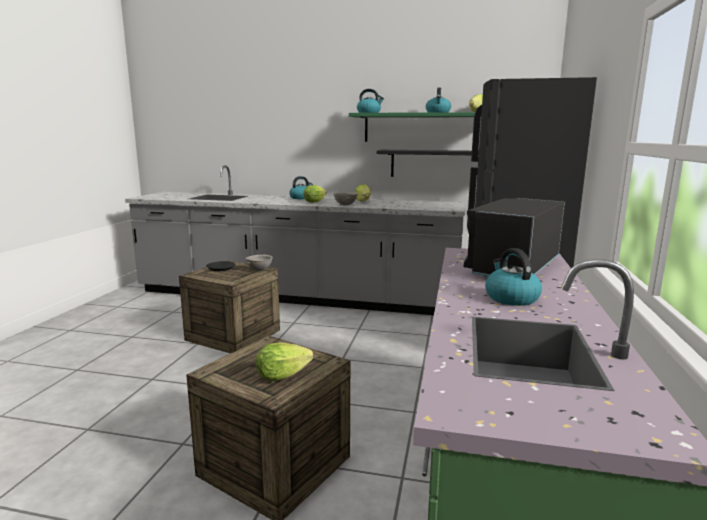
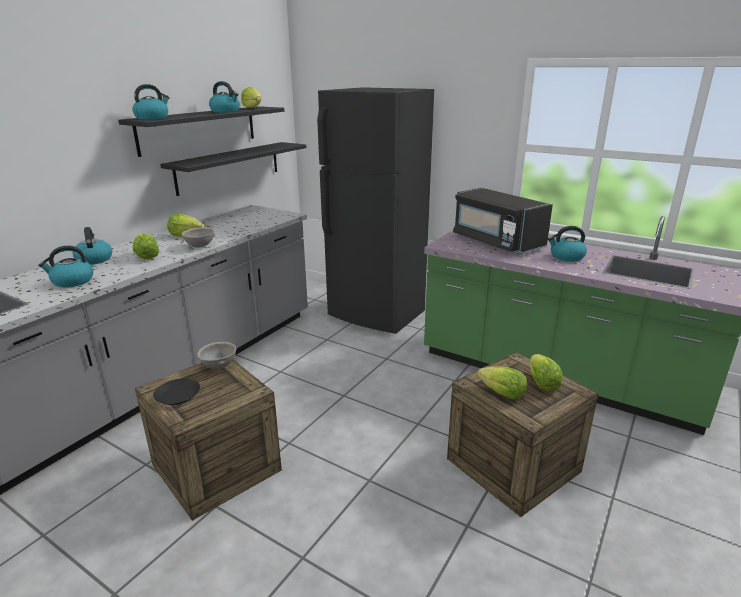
camera: 70 degrees left, 10 degrees up
(253, 357) = (502, 394): none -> lettuce
(264, 200) = (72, 282): none -> kettle
(424, 128) = (199, 129): green shelf -> black shelf

